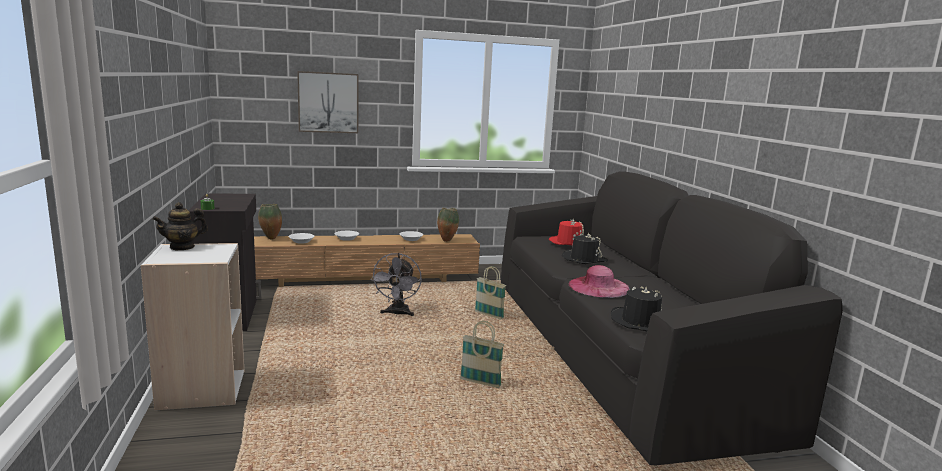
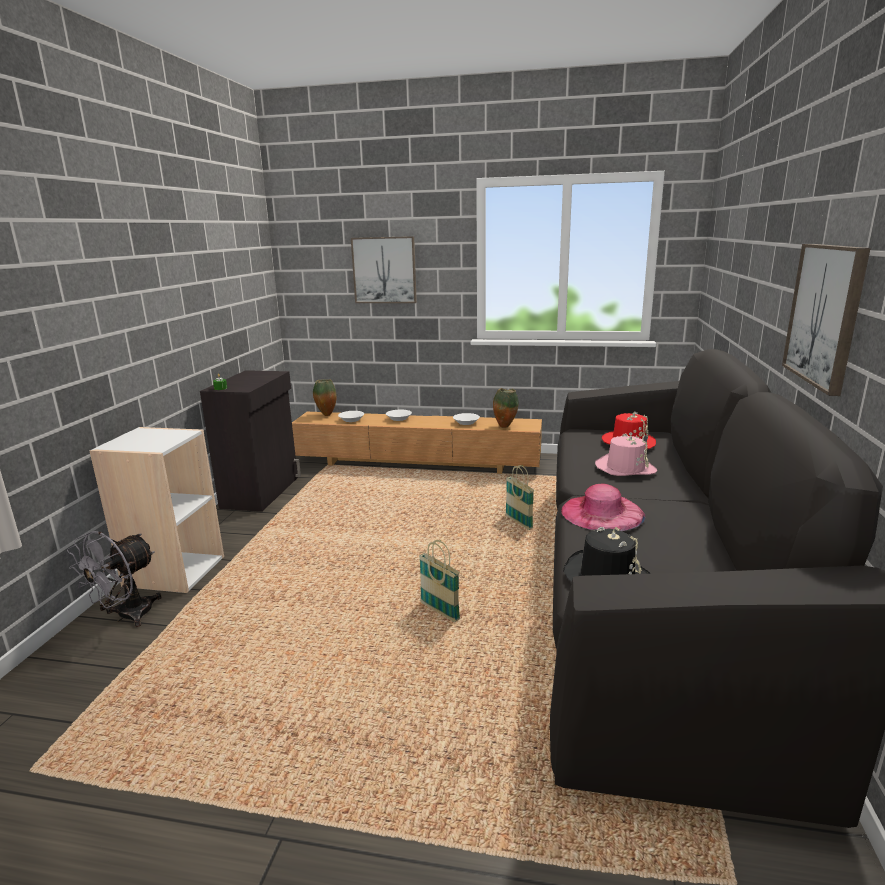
camera: 25 degrees right, 5 degrees up
(182, 247) = (150, 431): teapot -> none
(397, 314) = (418, 508): grey fan -> grey fan (127, 616)
(584, 259) = (625, 468): black hat -> pink hat
(735, 143) = (825, 315): none -> picture

